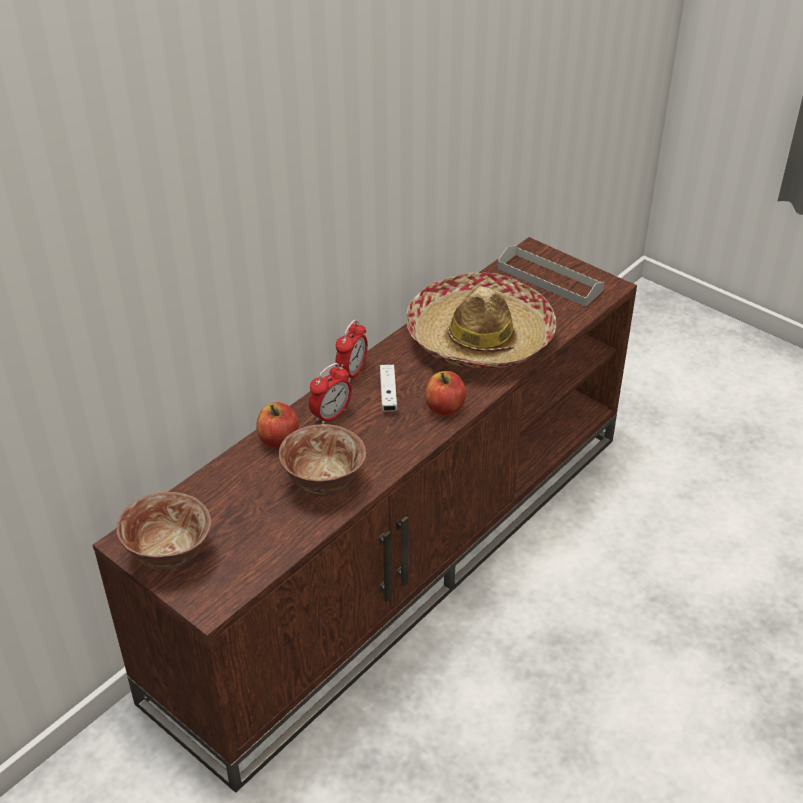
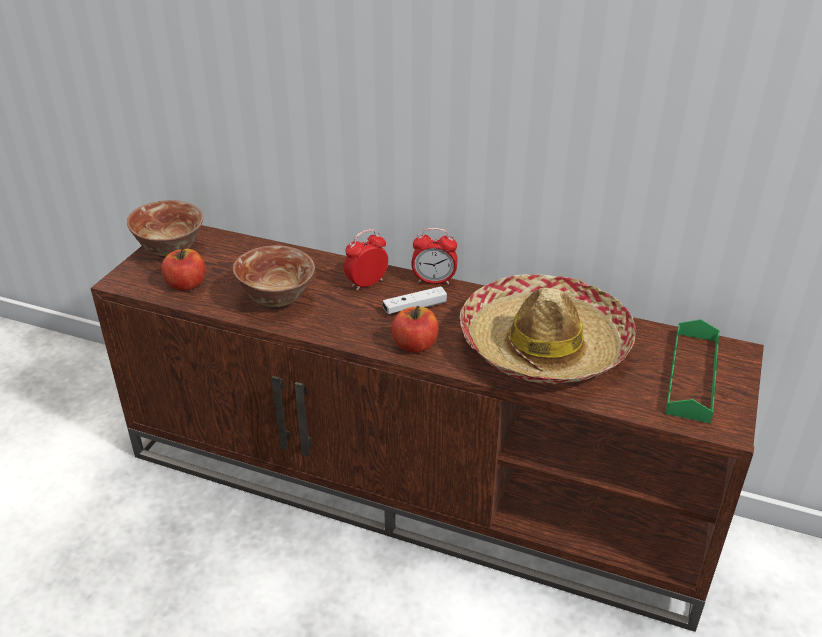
camera: 70 degrees right, 5 degrees down
(279, 439) = (321, 265): apple -> apple (186, 285)
(331, 415) = (367, 283): alarm clock -> alarm clock turned 120 degrees clockwise
(549, 279) = (692, 375): grey tray -> green tray

